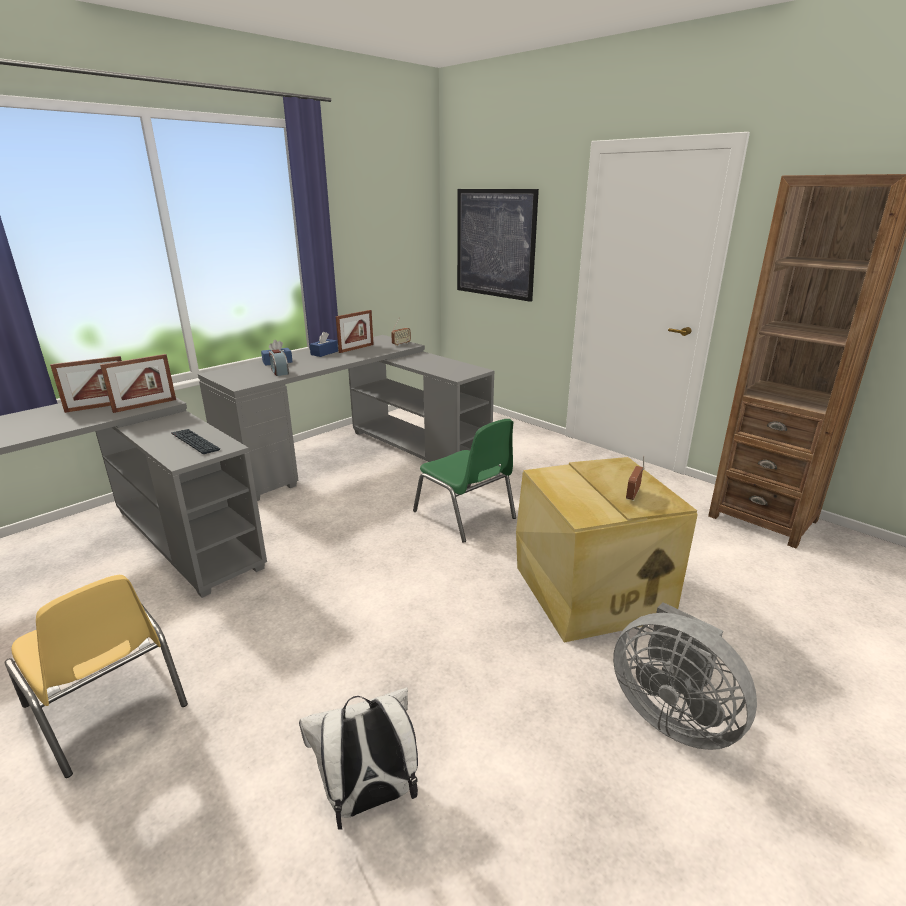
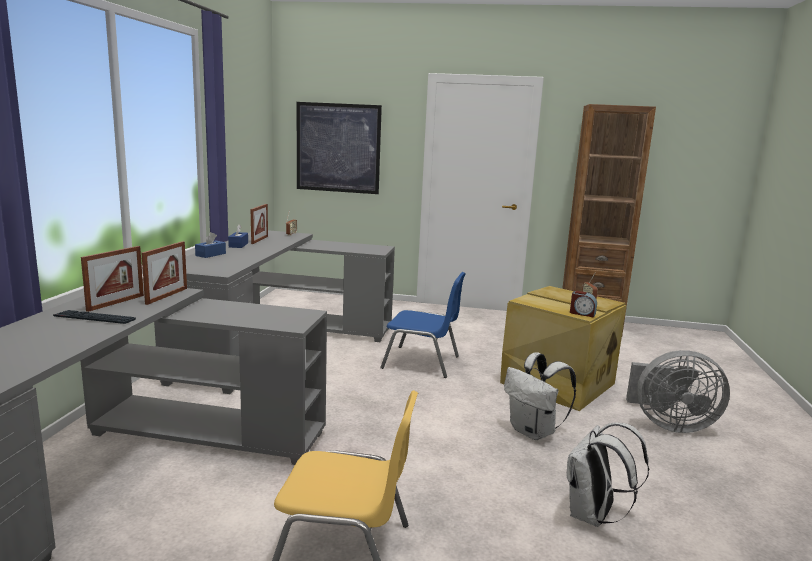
camera: 35 degrees left, 10 degrees down
(195, 442) = (273, 314): keyboard -> keyboard (94, 318)
(279, 372) = (233, 261): alarm clock -> alarm clock (582, 313)
(464, 649) = (534, 432): none -> white backpack
(465, 515) = (422, 362): green chair -> blue chair

